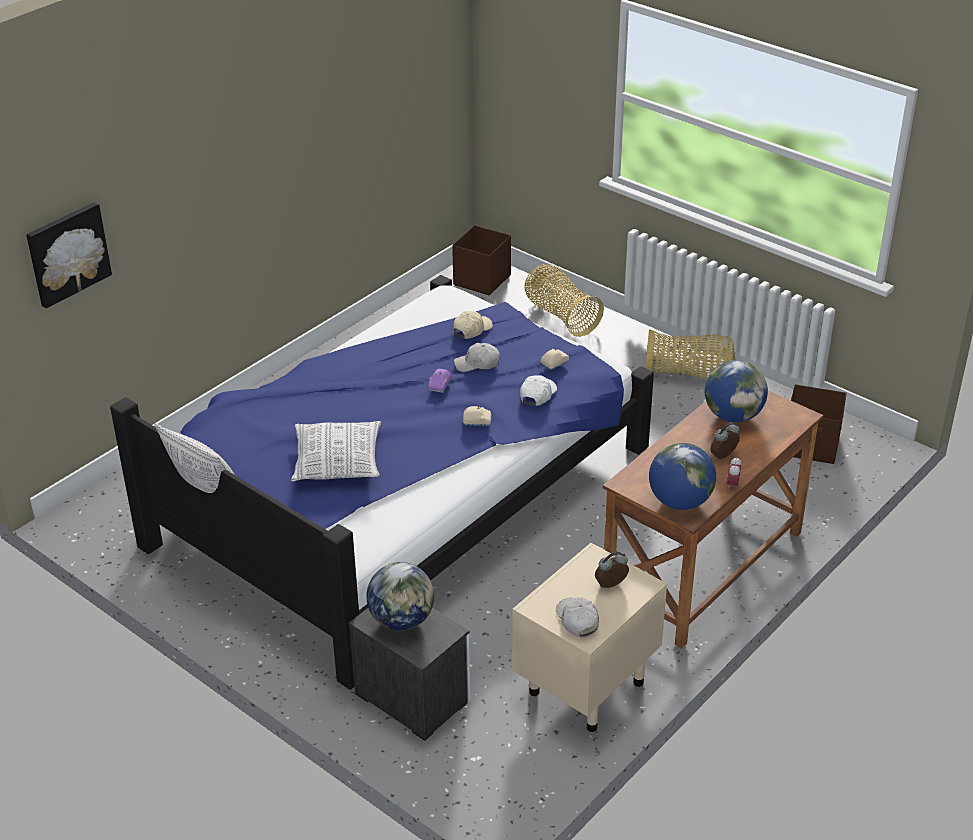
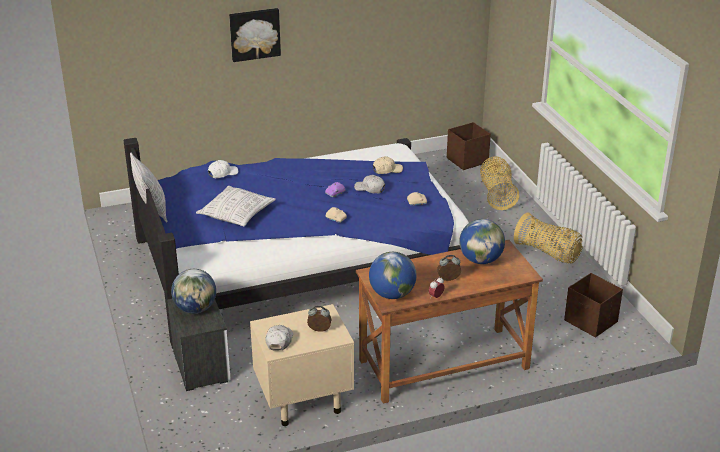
camera: 30 degrees right, 5 degrees down
(67, 253) = (142, 47): picture -> picture (254, 34)
(537, 394) = (388, 216): white cap -> white cap (222, 173)

